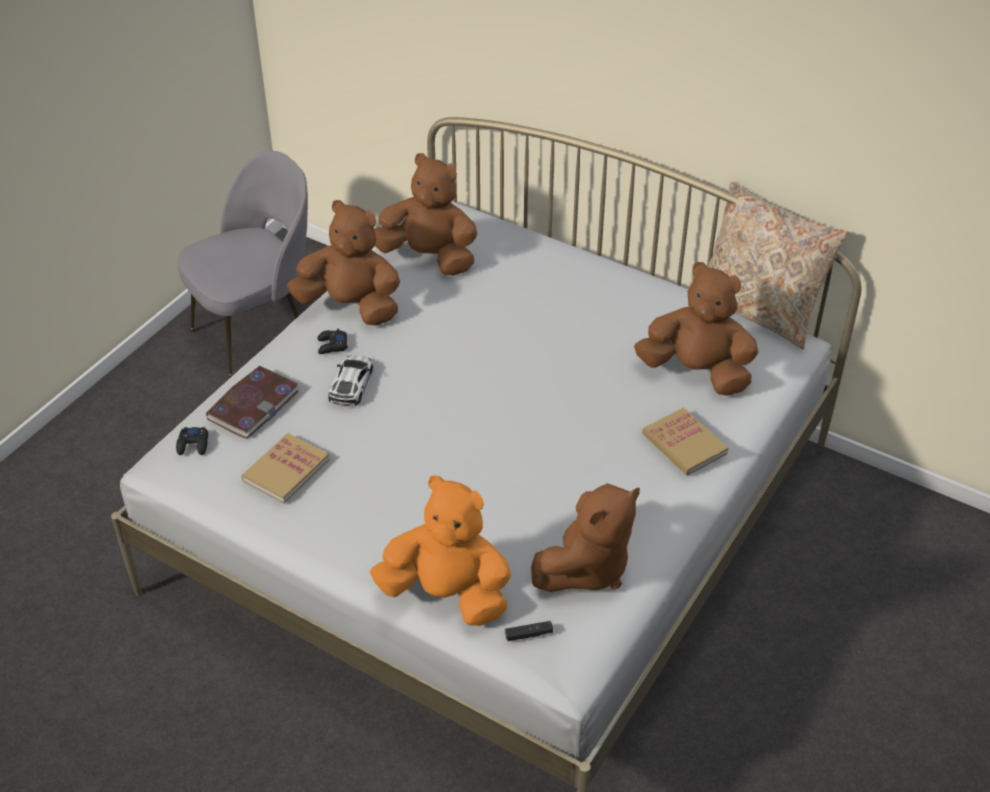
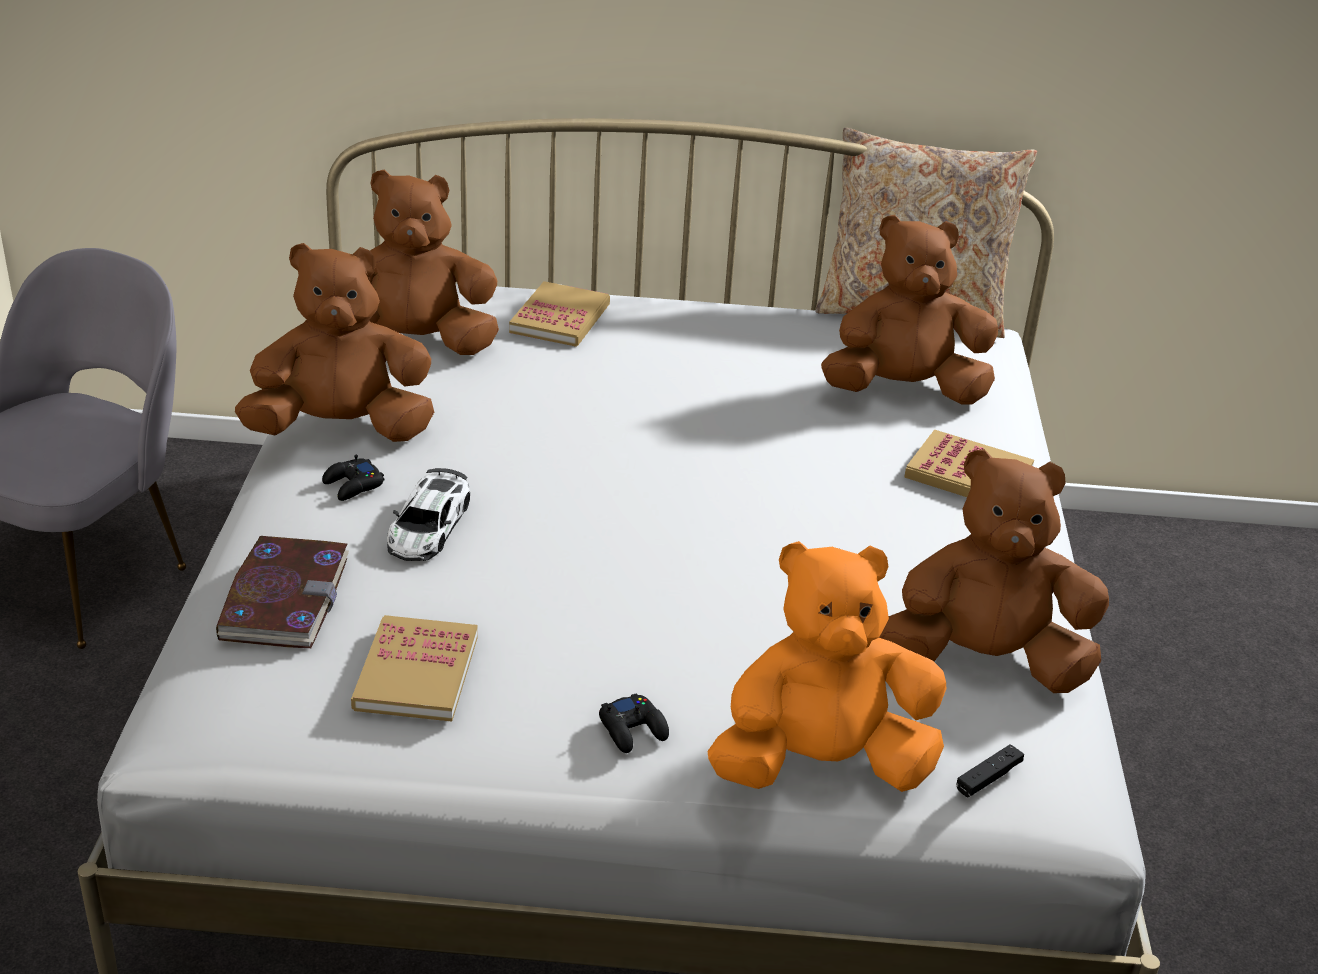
camera: 30 degrees left, 10 degrees down
(193, 444) = (219, 684): black game controller -> black game controller (633, 729)
(351, 384) = (428, 526): toy car -> toy car turned 150 degrees counterclockwise
(525, 261) = (560, 318): none -> book
(587, 568) = (985, 662): brown plush toy -> brown plush toy turned 105 degrees counterclockwise

